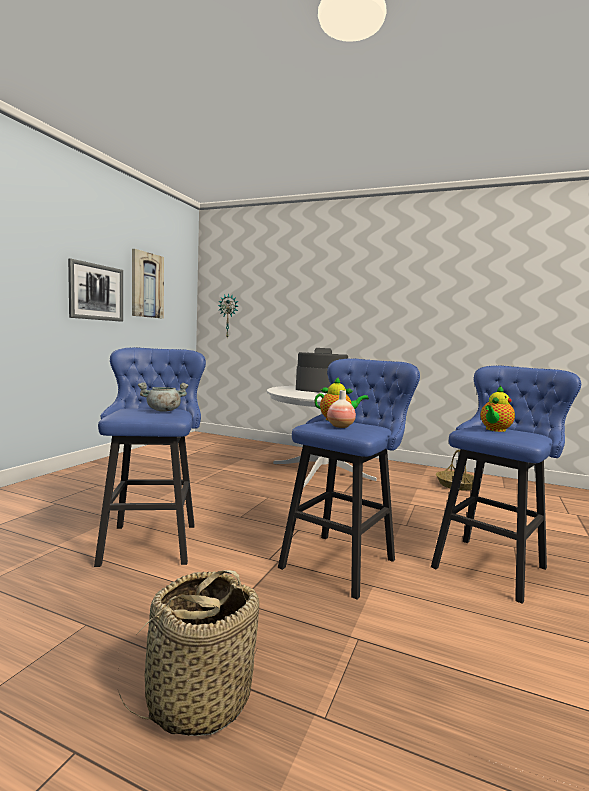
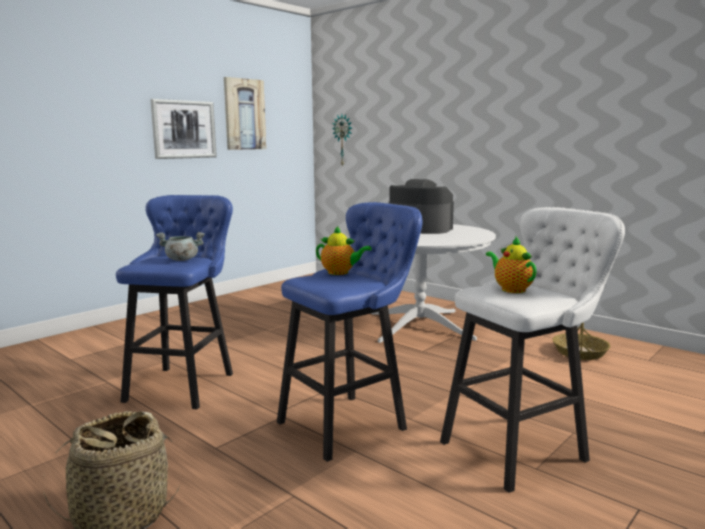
camera: 20 degrees right, 5 degrees up
(340, 426) = (325, 281): vase -> none
(494, 562) = (525, 446): blue stool -> white stool
(495, 430) = (511, 289): teapot -> teapot turned 90 degrees clockwise

